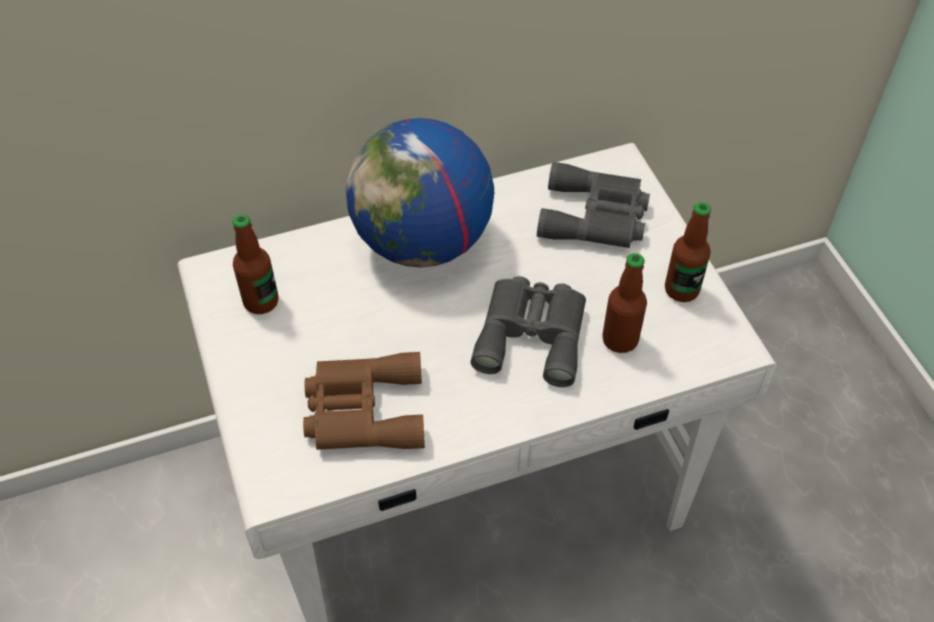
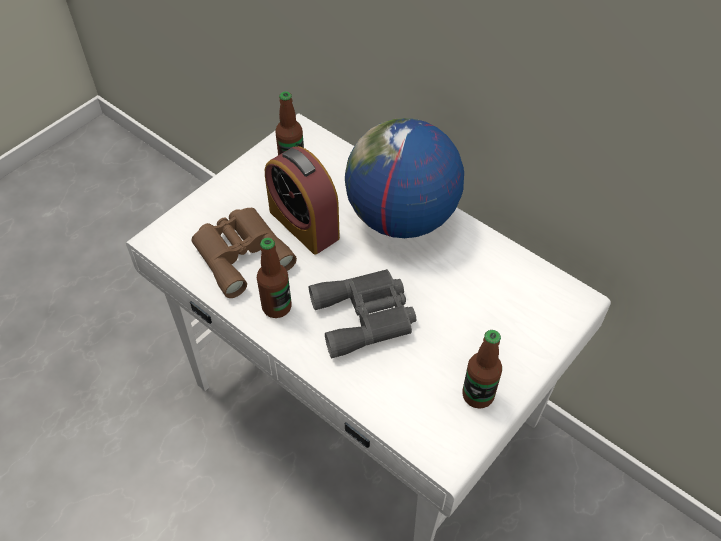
camera: 60 degrees right, 0 degrees up
(365, 331) = (304, 224): none -> alarm clock
(596, 217) = (507, 307): grey binoculars -> none
(620, 339) = (398, 373): bottle -> bottle (276, 307)

